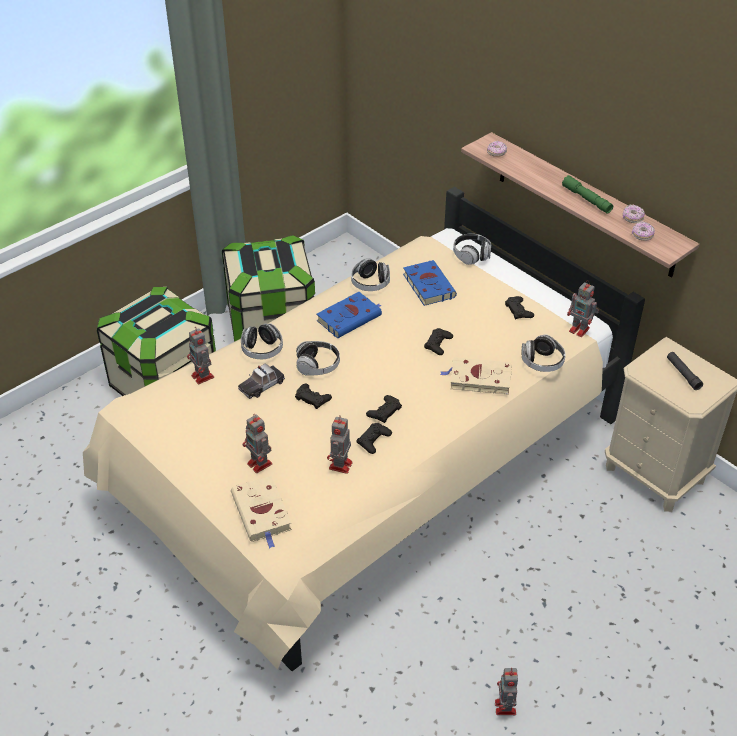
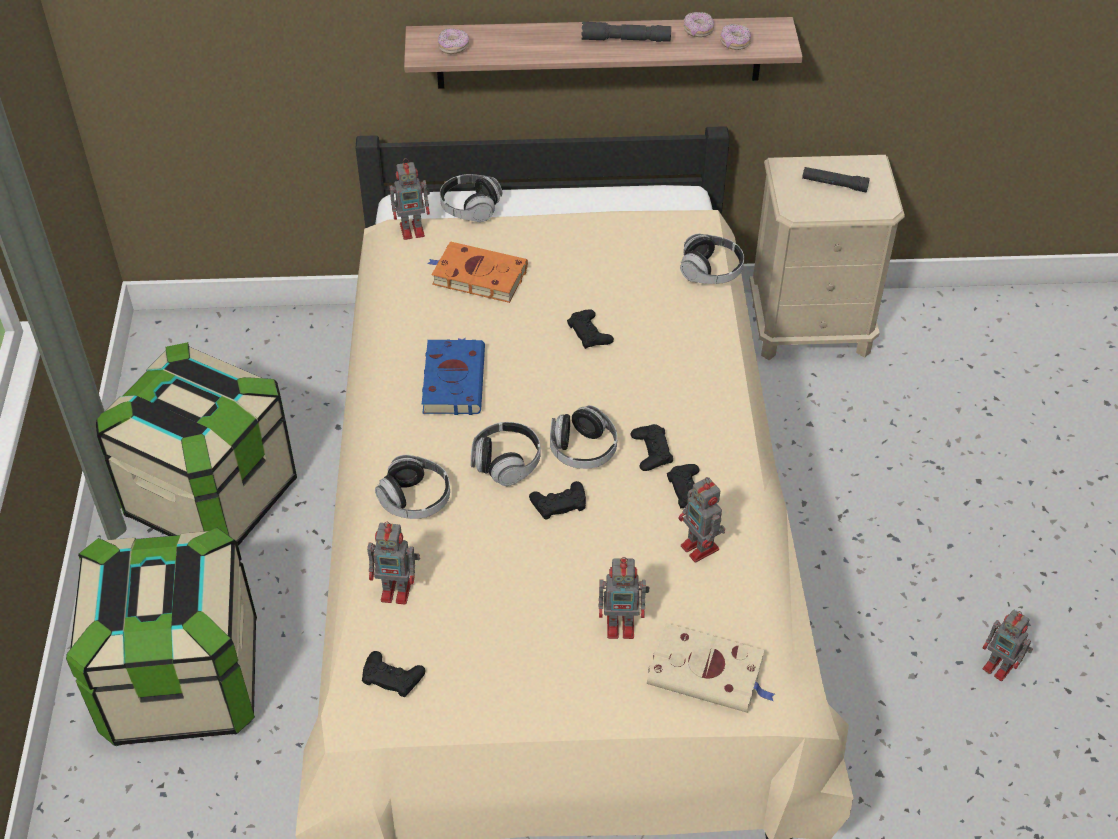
camera: 50 degrees left, 5 degrees up
(261, 385) = (481, 538): toy car -> none
(370, 284) = (413, 323): headphones -> headphones (583, 450)
(428, 285) = (477, 276): blue book -> orange book
(478, 379) = (683, 337): beige book -> none
(518, 310) = (609, 233): black game controller -> black game controller (392, 677)
(580, 330) = (693, 209): toy robot -> toy robot (413, 229)
(586, 199) = (626, 39): green flashlight -> grey flashlight

